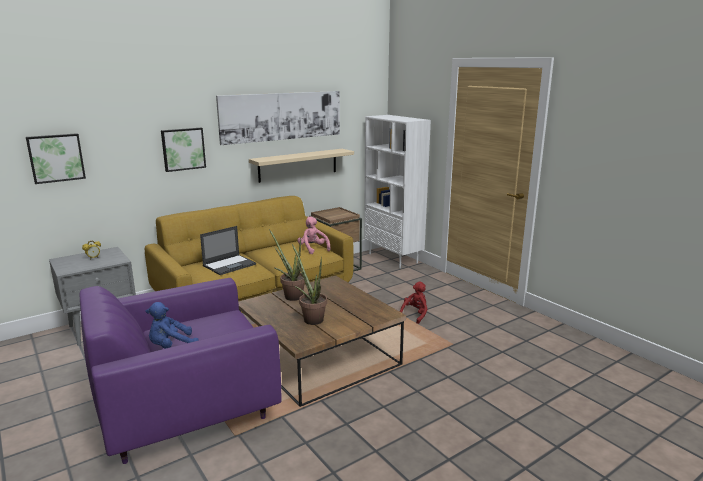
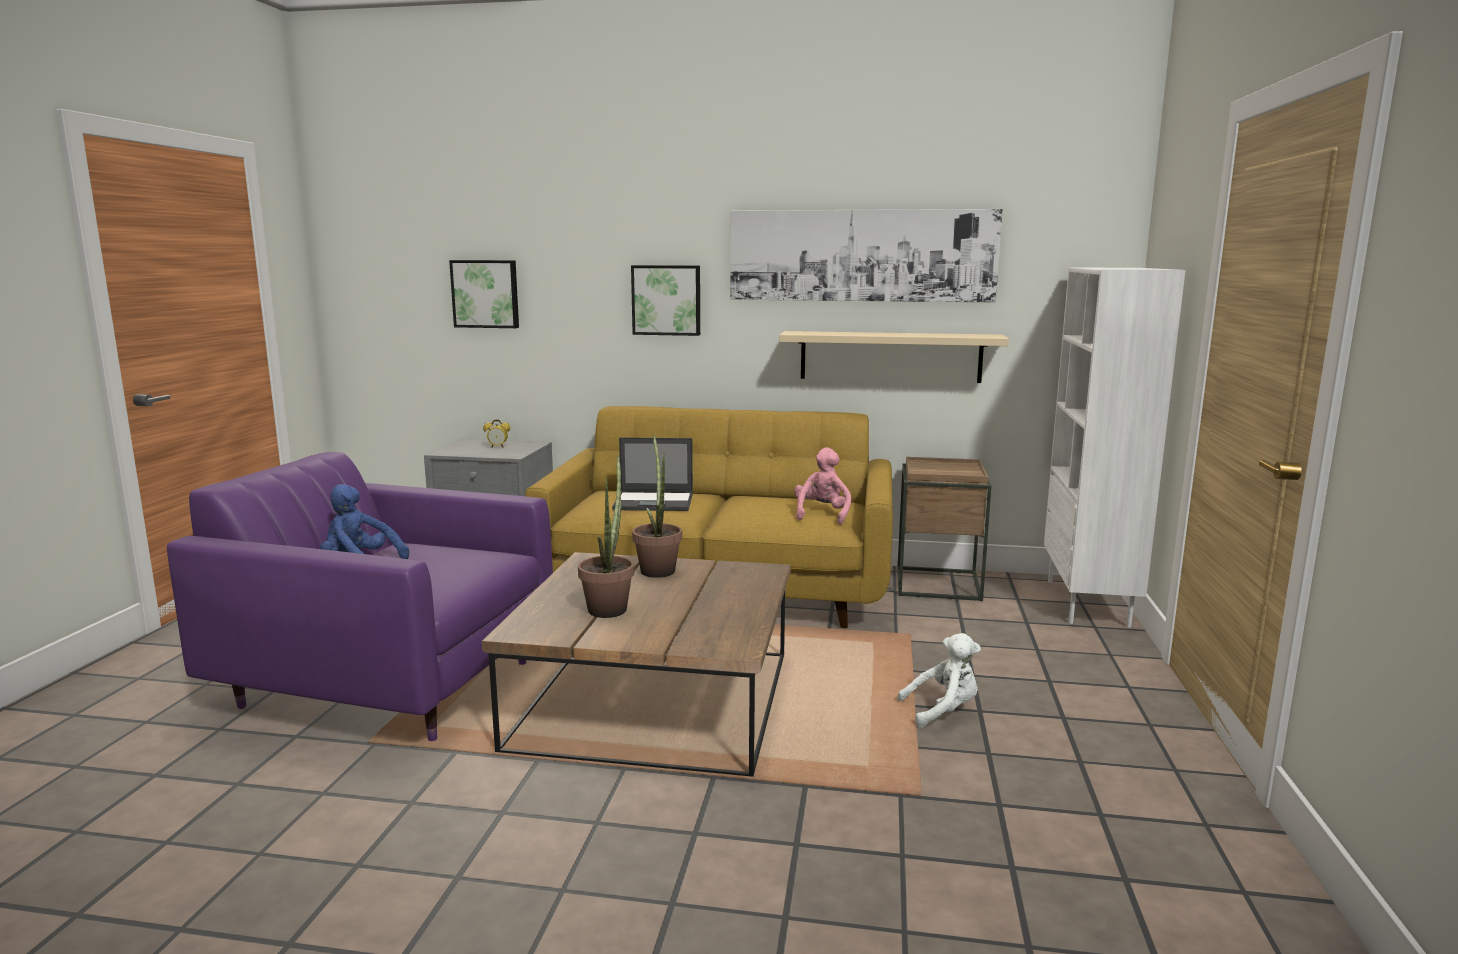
camera: 45 degrees right, 5 degrees down
(415, 315) = (943, 711): red plush toy -> white plush toy

